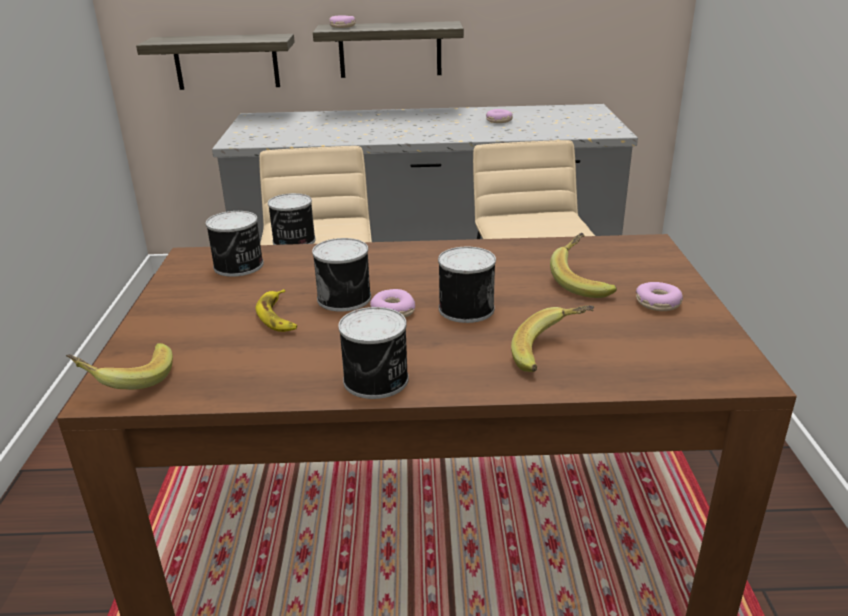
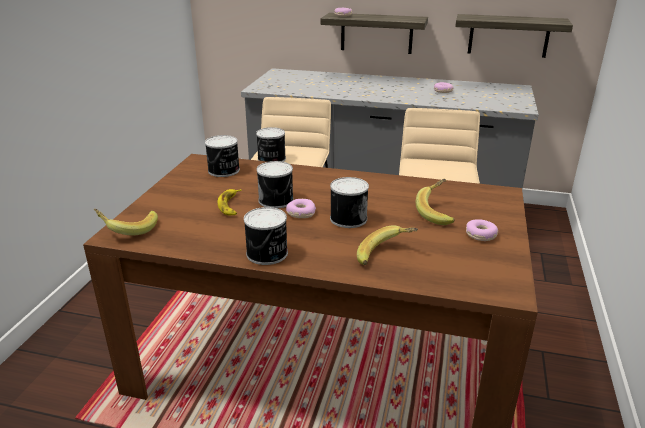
camera: 15 degrees right, 0 degrees up
(226, 62) = (266, 33): shelf -> shelf (508, 36)

